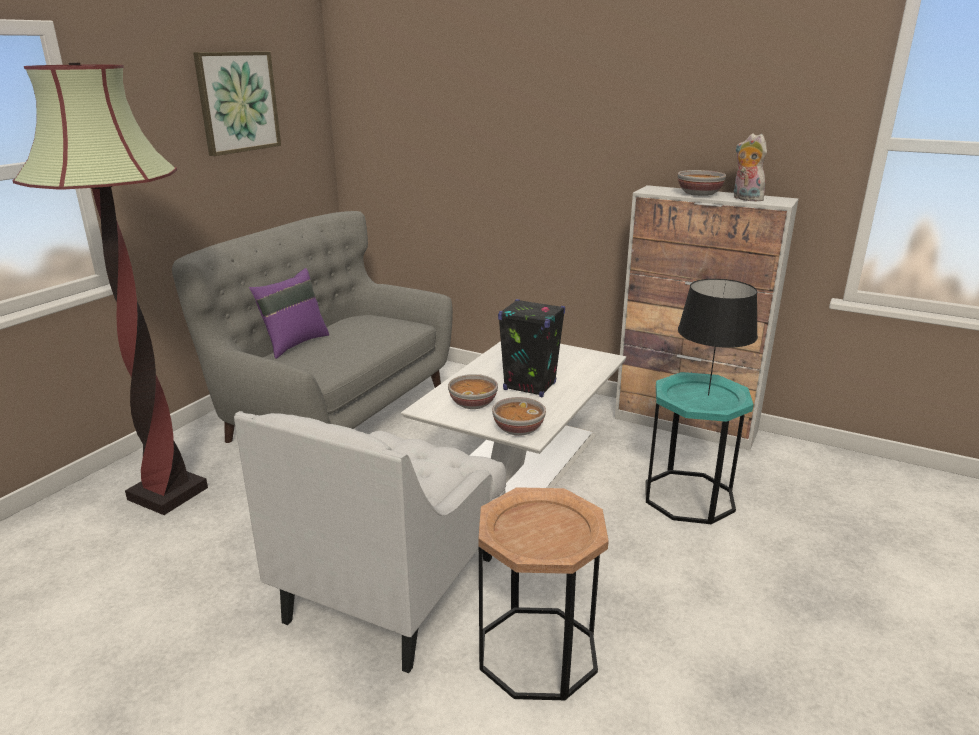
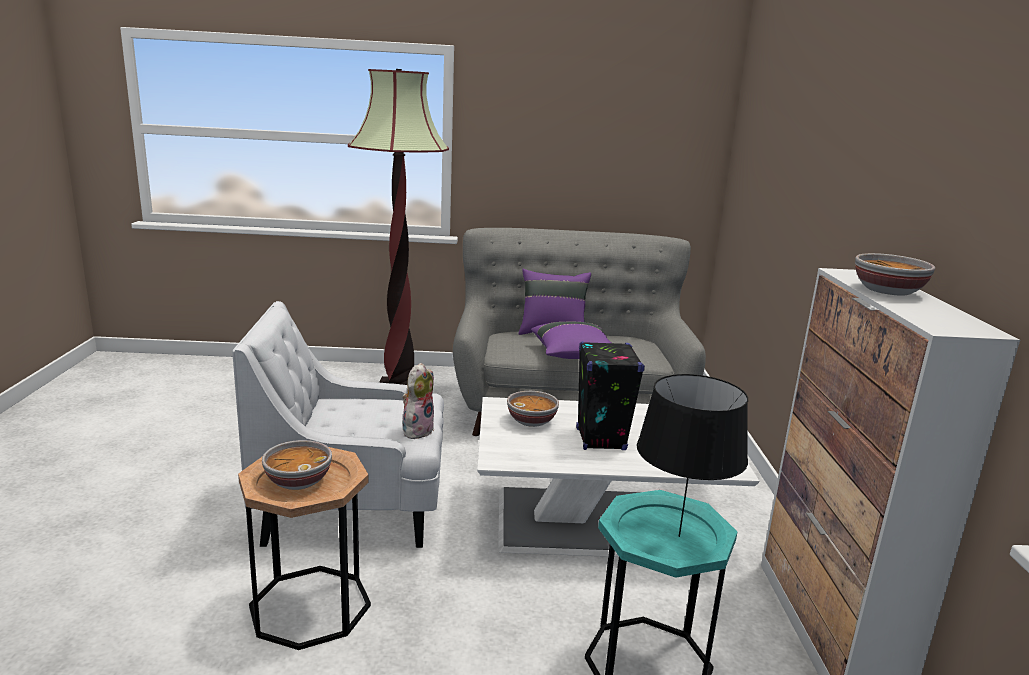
camera: 60 degrees right, 5 degrees down
(237, 102) = (608, 120): picture -> none
(363, 349) = (573, 355): none -> purple pillow
(518, 429) = (505, 451): bowl -> bowl (298, 481)
(745, 199) = (919, 311): plush toy -> plush toy (417, 430)

